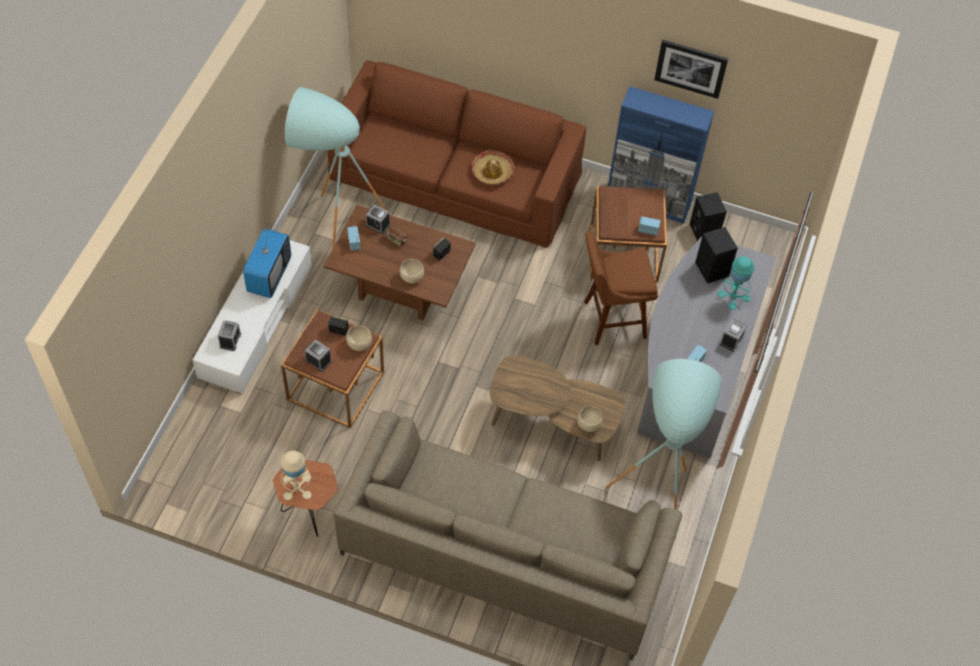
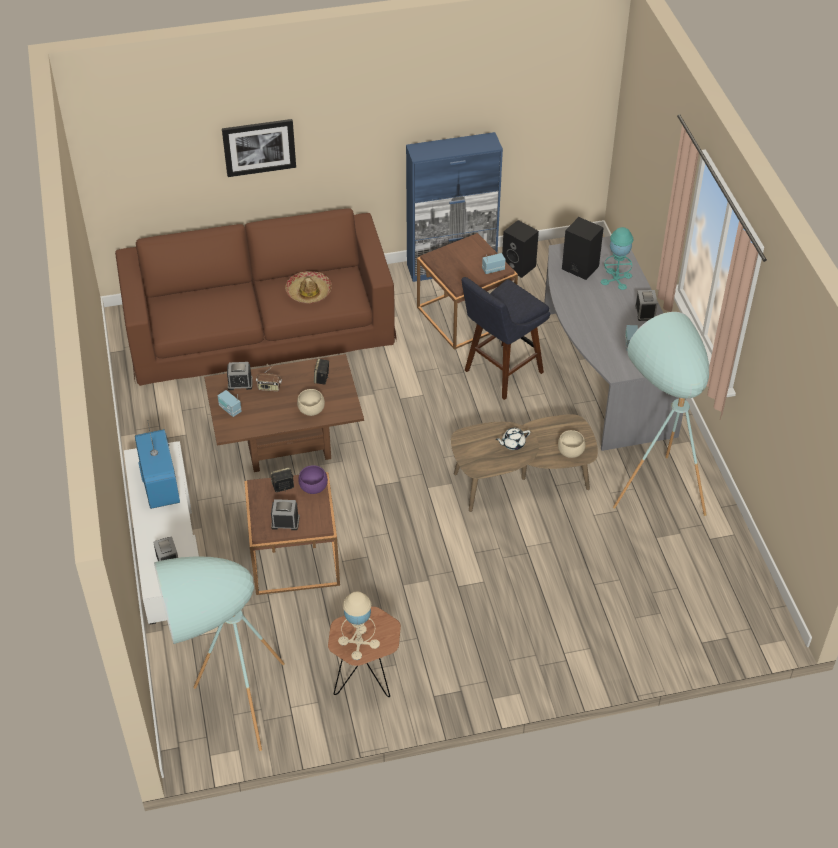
camera: 30 degrees left, 10 degrees down
(333, 216) = (168, 415): turquoise floor lamp -> turquoise floor lamp (226, 704)
(359, 345) = (314, 488): beige bowl -> purple bowl
(504, 553) = (574, 611): beige sofa -> none
(546, 391) = (512, 443): none -> white teapot
(610, 320) = (500, 374): brown stool -> blue stool
(691, 68) = (462, 95): picture -> picture (259, 147)

